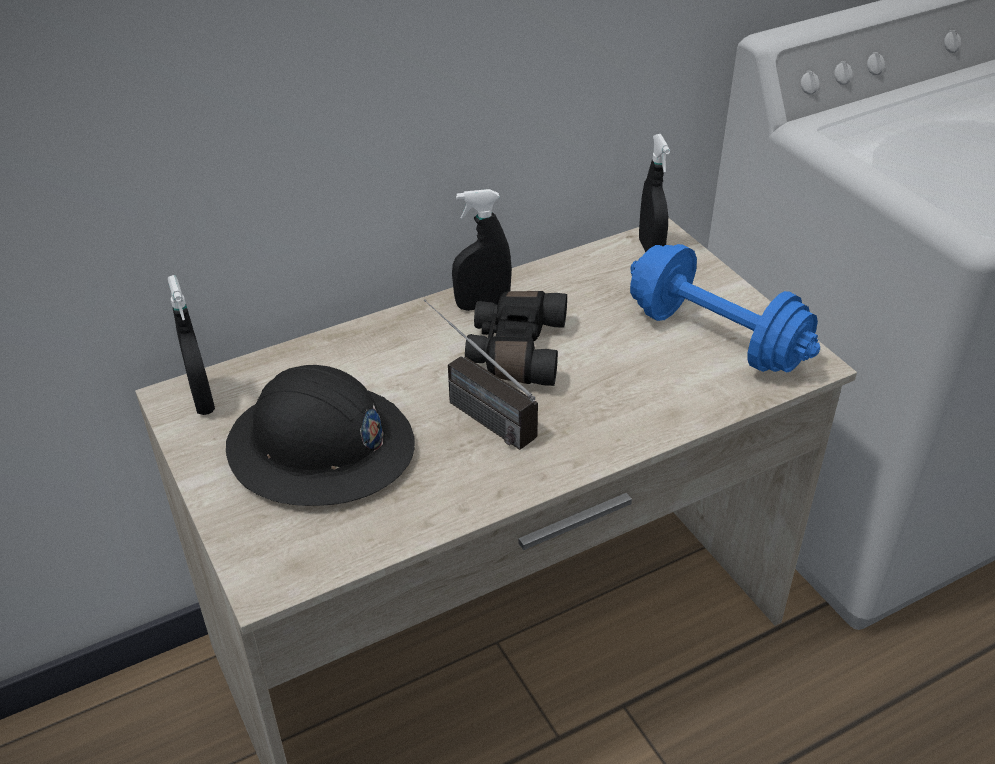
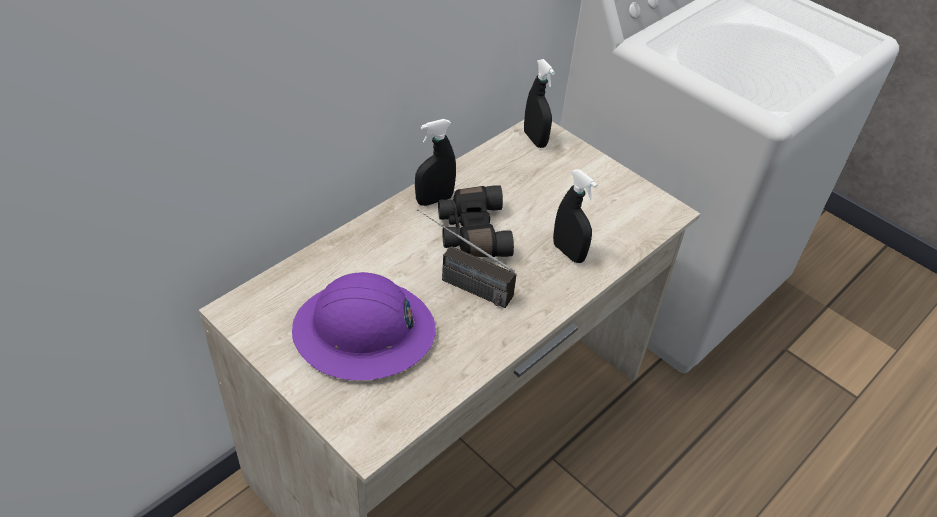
camera: 20 degrees left, 5 degrees up
(203, 400) = (257, 309): black spray bottle -> black spray bottle (568, 252)
(321, 449) = (364, 332): black hard hat -> purple hard hat
(716, 338) = (603, 201): blue dumbbell -> none

